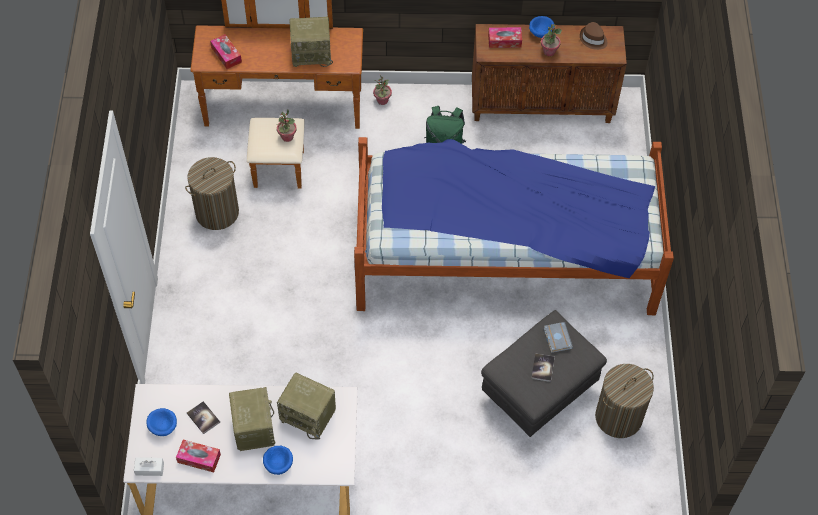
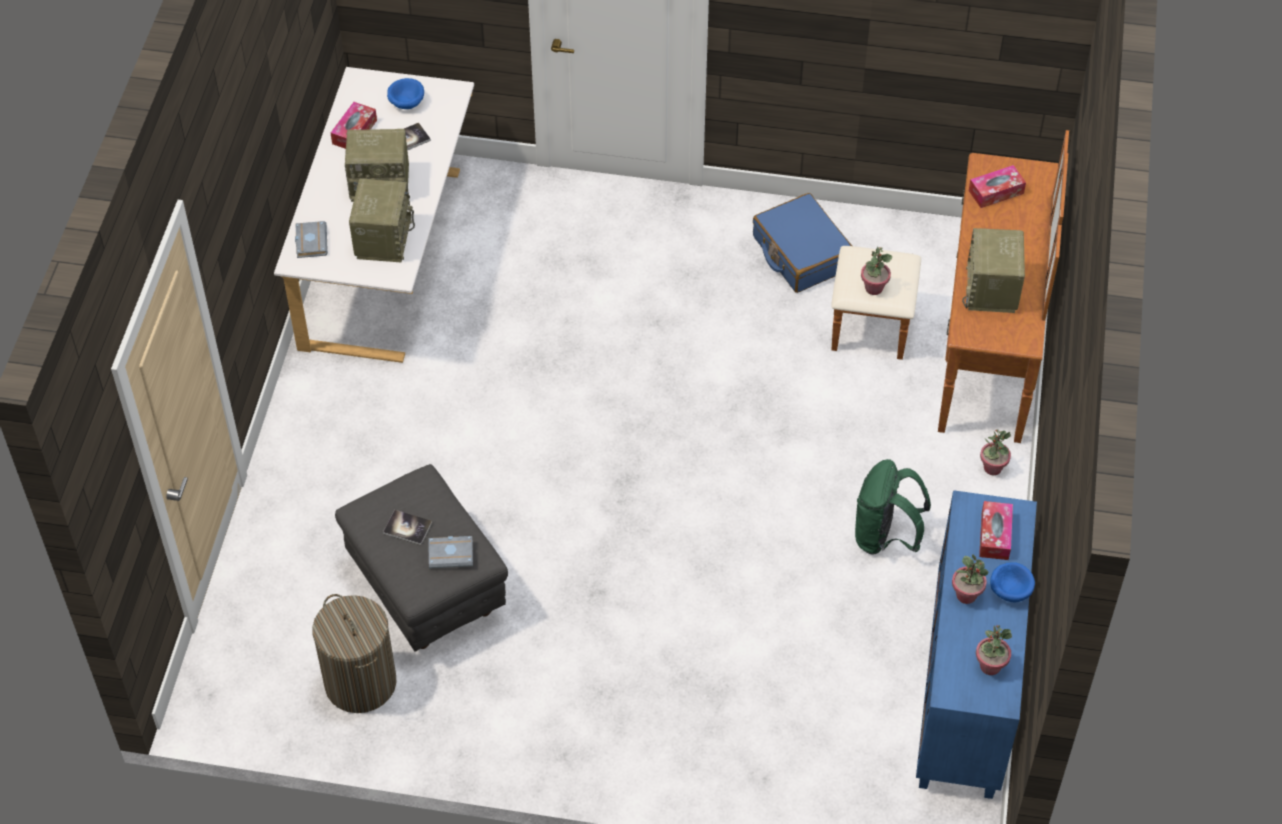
camera: 100 degrees right, 5 degrees down
(149, 469) = (354, 89): white tissue box -> none
(217, 212) = (801, 253): laundry basket -> blue suitcase
(279, 463) = (324, 204): blue bowl -> none
(309, 415) = (383, 238): radio -> radio turned 150 degrees clockwise
(319, 465) = (310, 241): none -> grey book
(504, 254) = (673, 585): bed -> none
(542, 105) = (967, 691): brown cabinet -> blue cabinet
(593, 39) = (990, 666): brown hat -> potted plant

